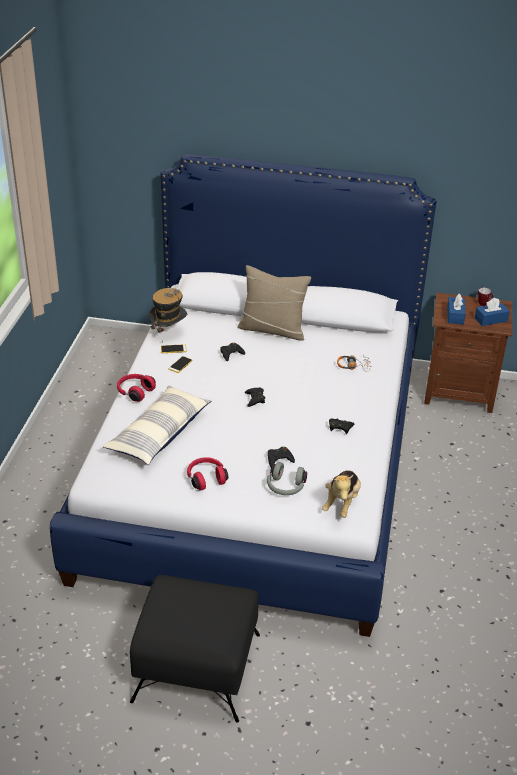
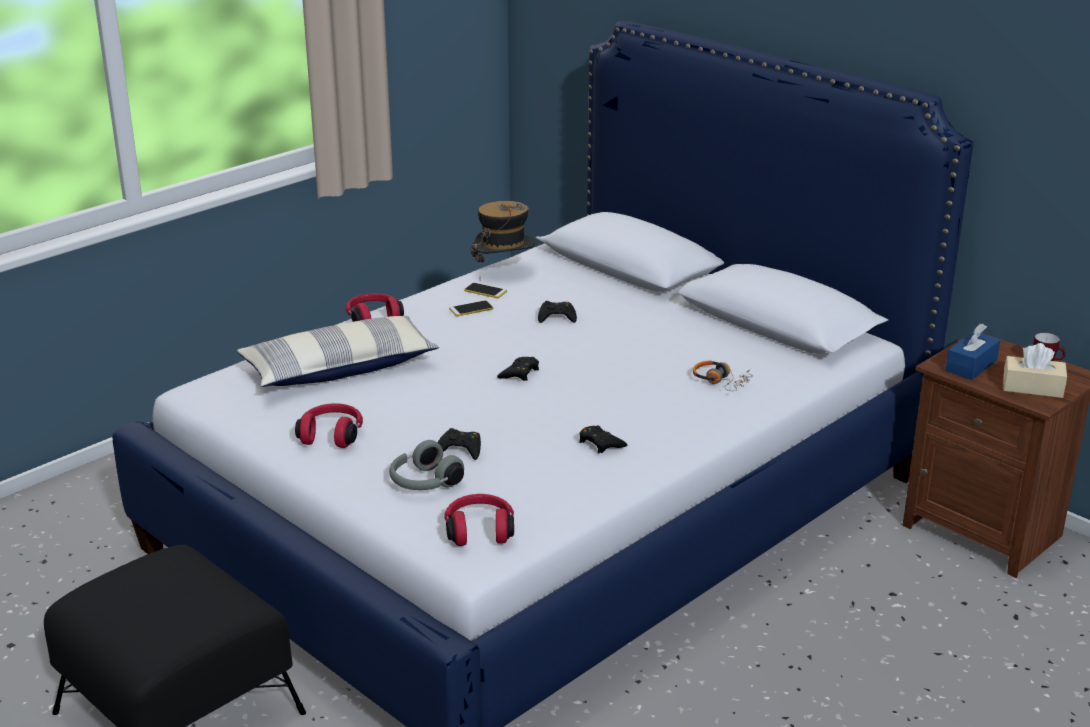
camera: 35 degrees right, 10 degrees down
(272, 329) = (653, 308): beige pillow -> none
(342, 503) = (479, 530): plush toy -> red headphones
(491, 319) = (1032, 387): blue tissue box -> beige tissue box

